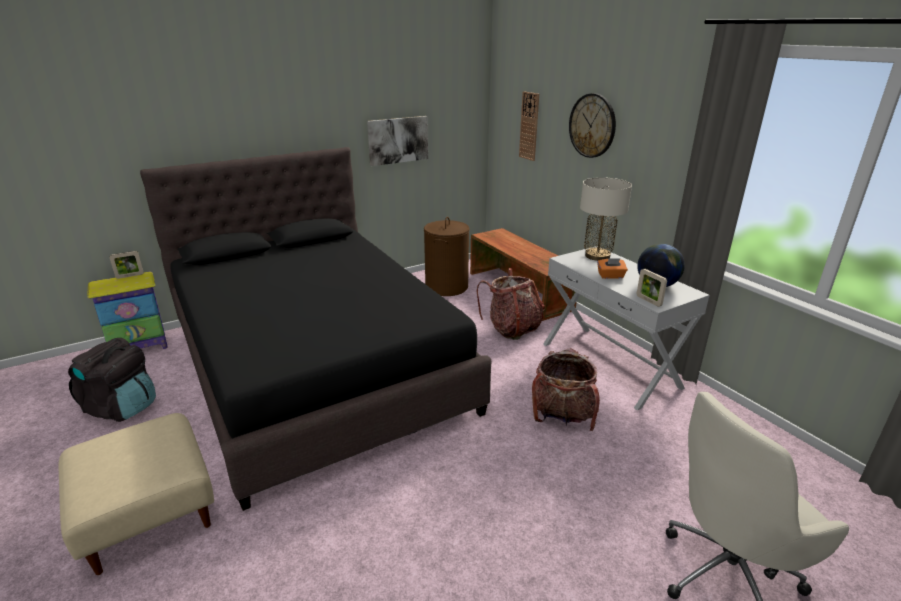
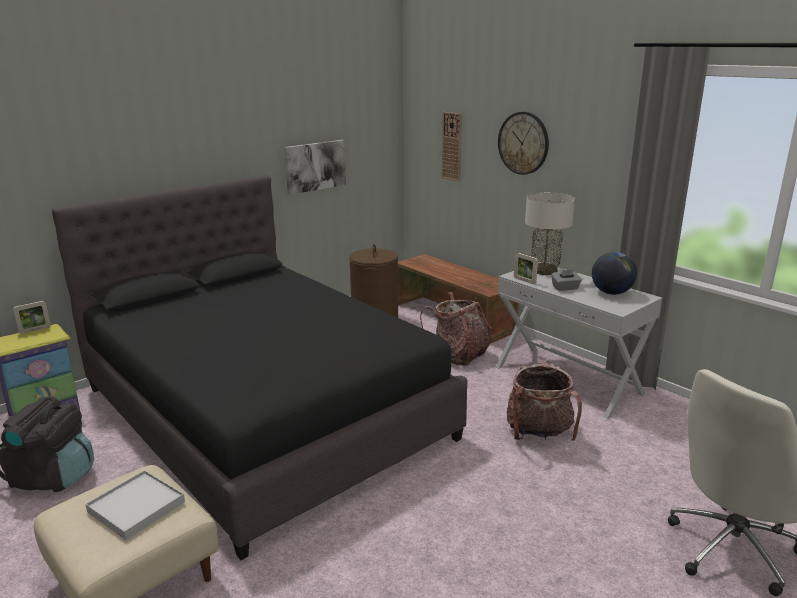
camera: 10 degrees left, 5 degrees down
(144, 454) = (137, 507): none -> white tray
(610, 276) = (565, 288): orange tissue box -> grey tissue box
(648, 301) = (610, 307): picture frame -> picture frame (524, 280)

